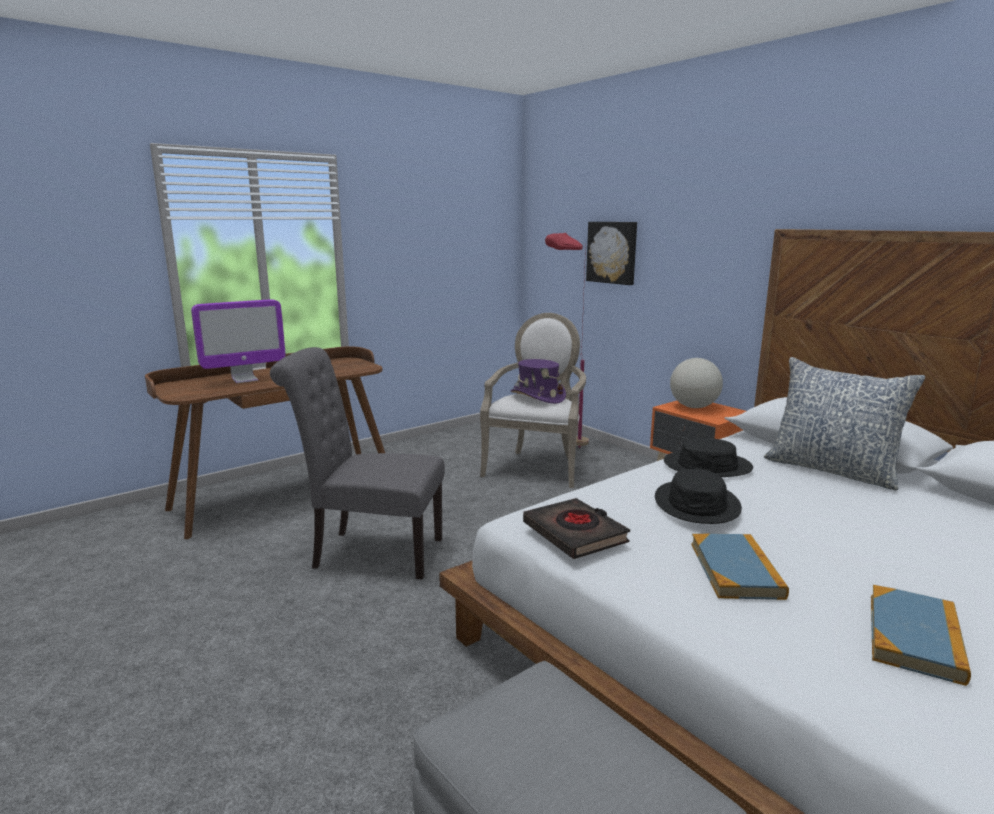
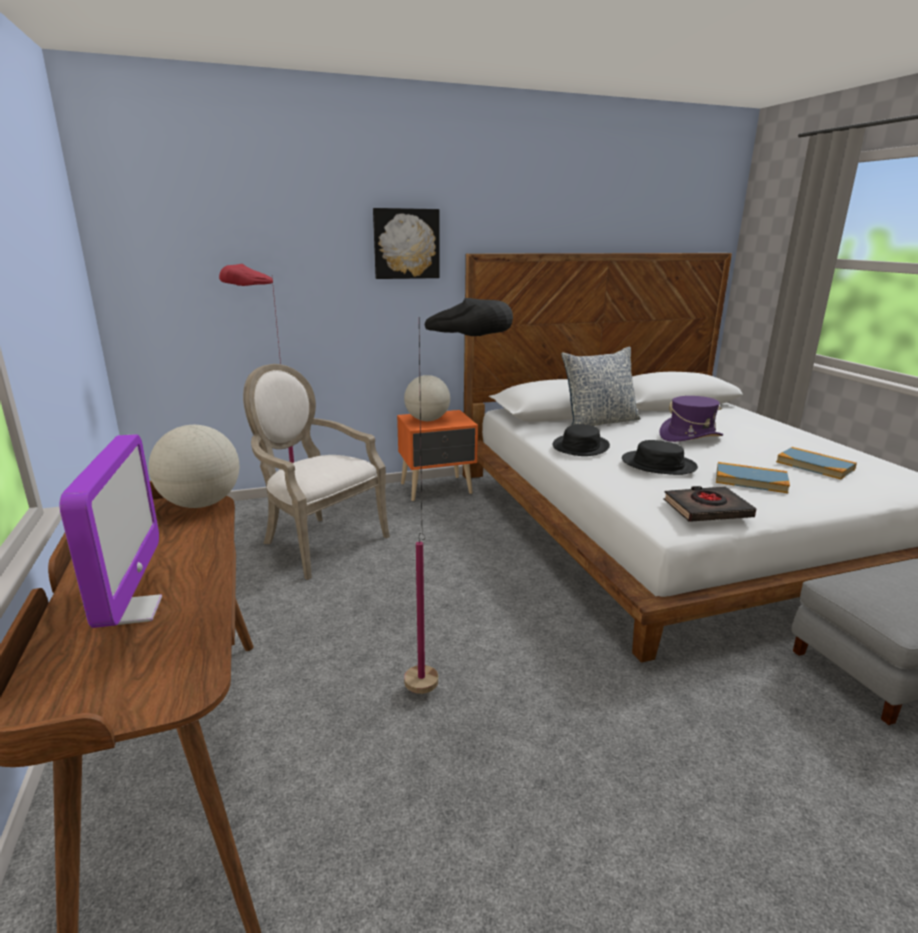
camera: 70 degrees left, 5 degrees up
(365, 367) = (200, 504): none -> globe
(370, 552) = (450, 695): grey chair -> black floor lamp
(537, 397) = (318, 462): purple hat -> purple hat (690, 437)
(612, 252) = (274, 284): picture -> picture (406, 244)

